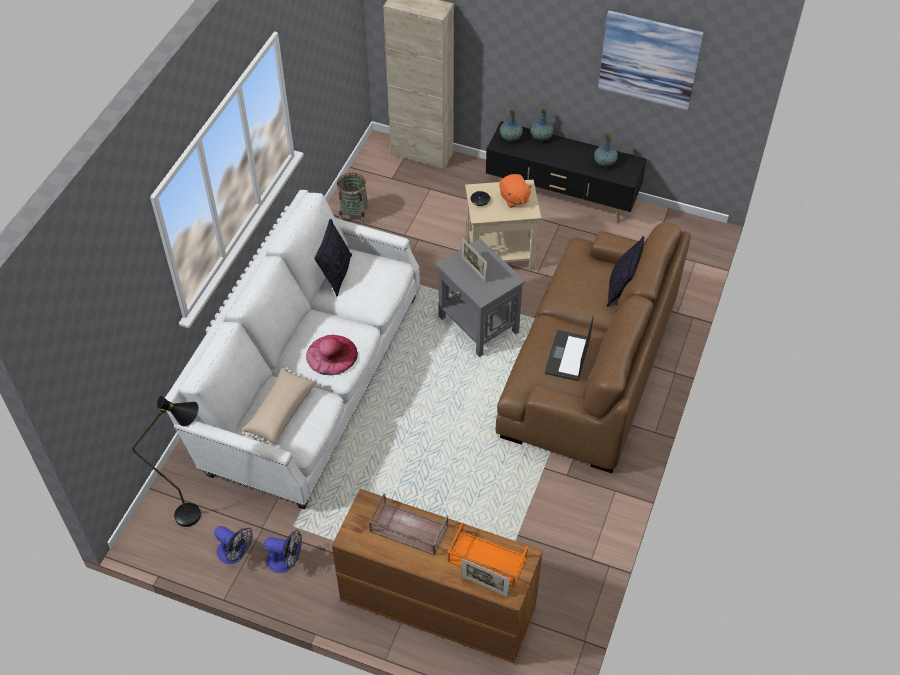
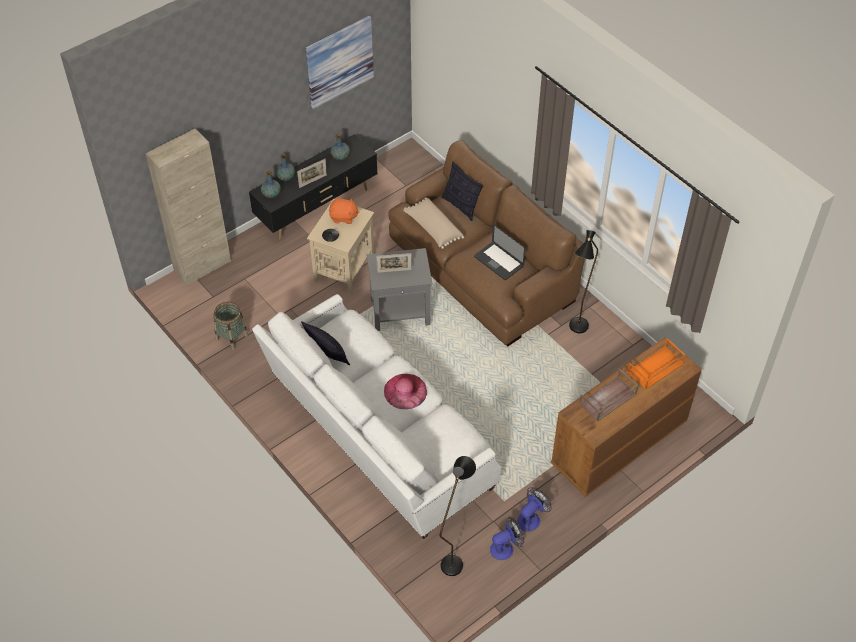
camera: 60 degrees left, 0 degrees up
(279, 412) = (437, 445): beige pillow -> beige pillow (433, 228)
(484, 586) = (674, 378): picture frame -> picture frame (313, 181)
(569, 493) = (576, 331): none -> black floor lamp

